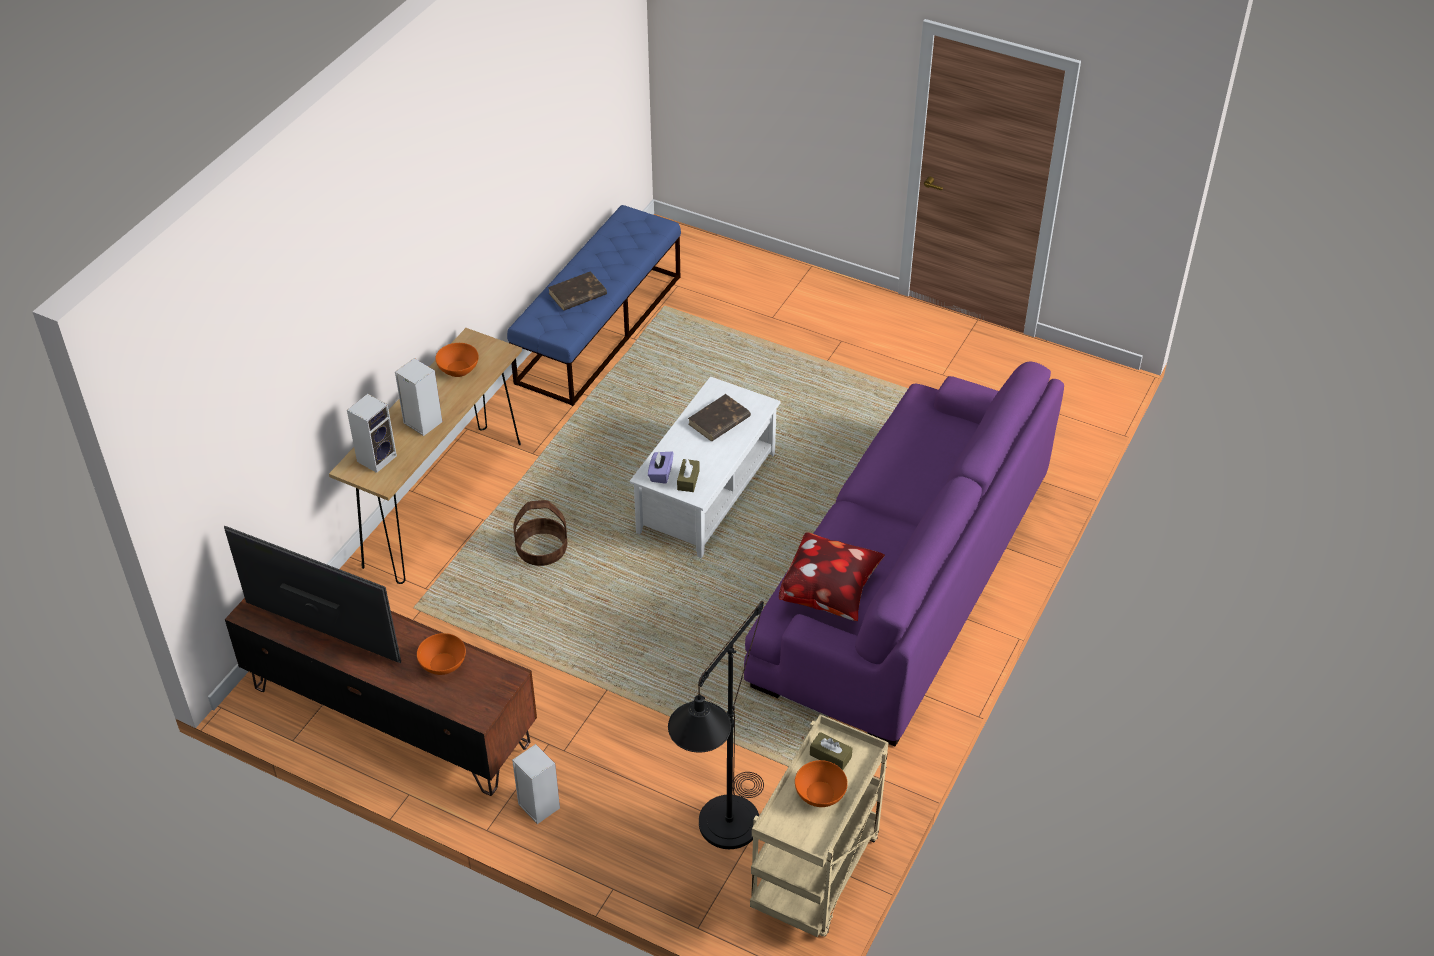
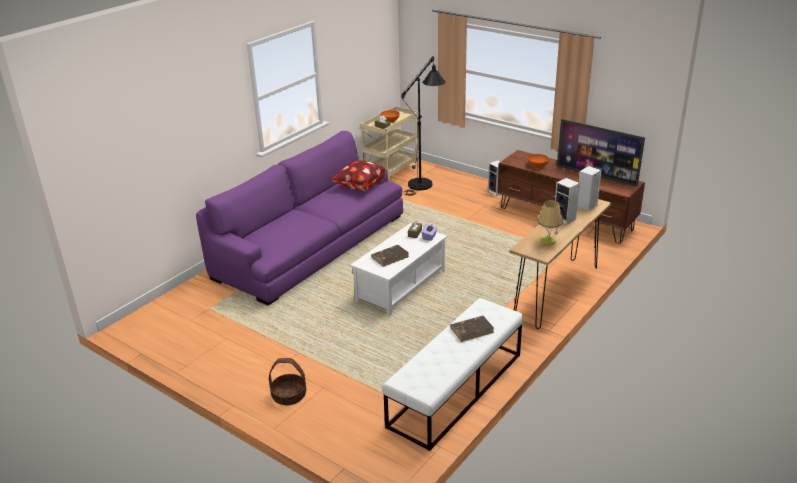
camera: 170 degrees left, 15 degrees down
(458, 369) = (548, 241): orange bowl -> table lamp
(542, 550) = (497, 268): basket -> basket (288, 396)
(600, 328) = (456, 390): blue bench -> white bench

